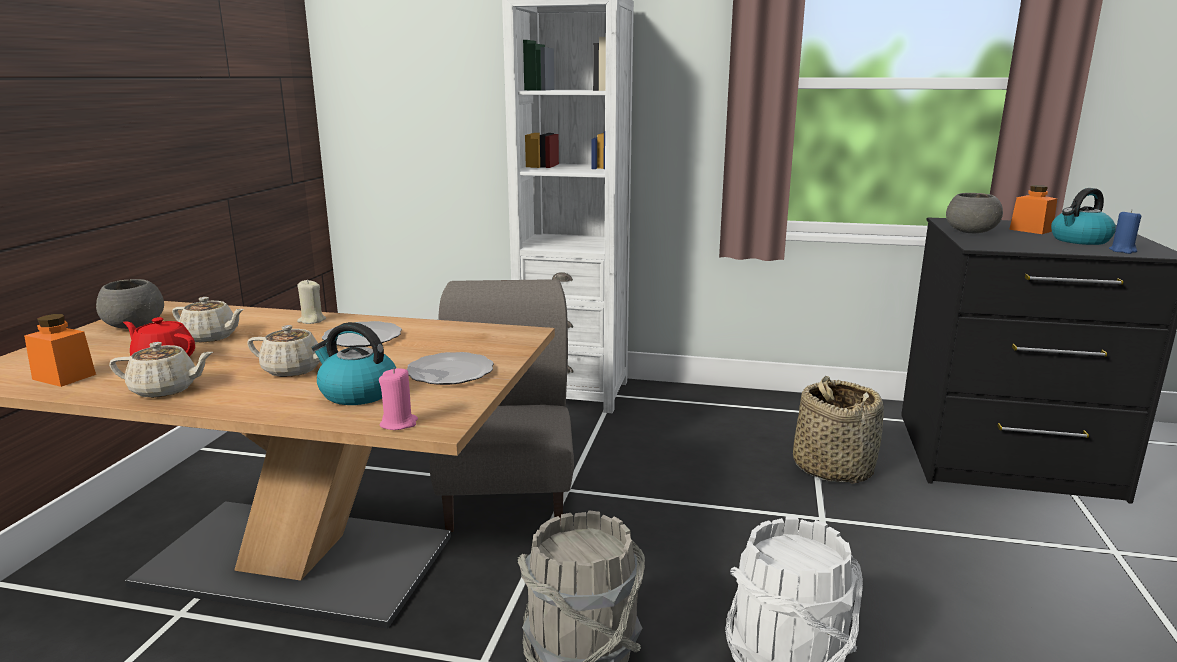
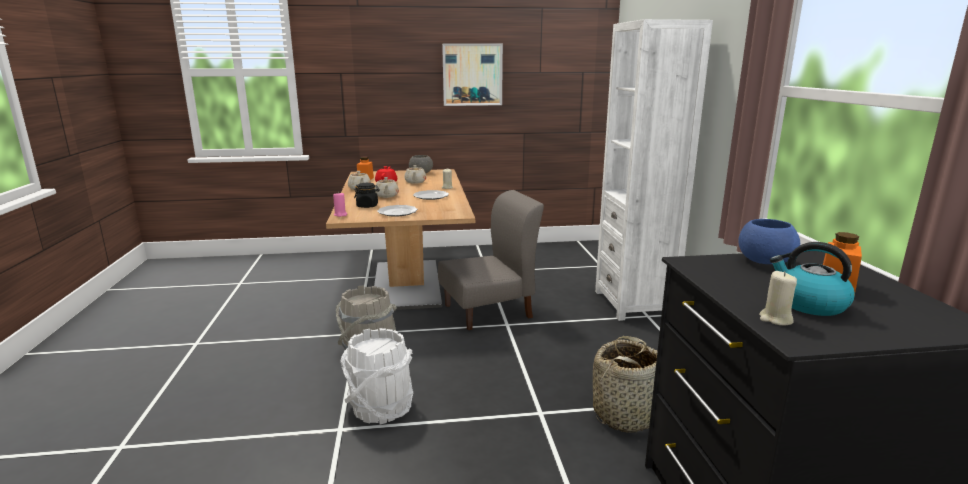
camera: 70 degrees right, 0 degrees up
(131, 82) = (472, 74): none -> picture
(357, 393) = (367, 206): kettle -> black jar
(969, 232) = (764, 261): grey bowl -> blue bowl
(1122, 251) = (775, 319): blue candle -> beige candle

